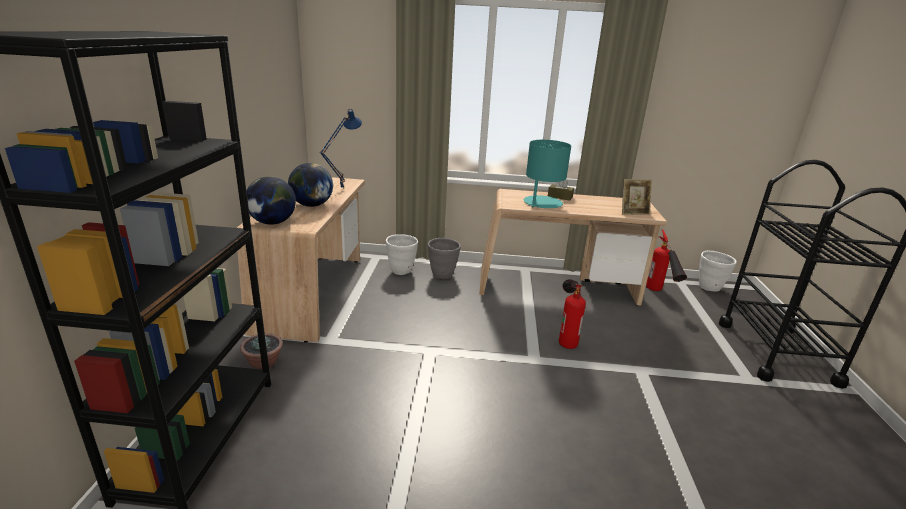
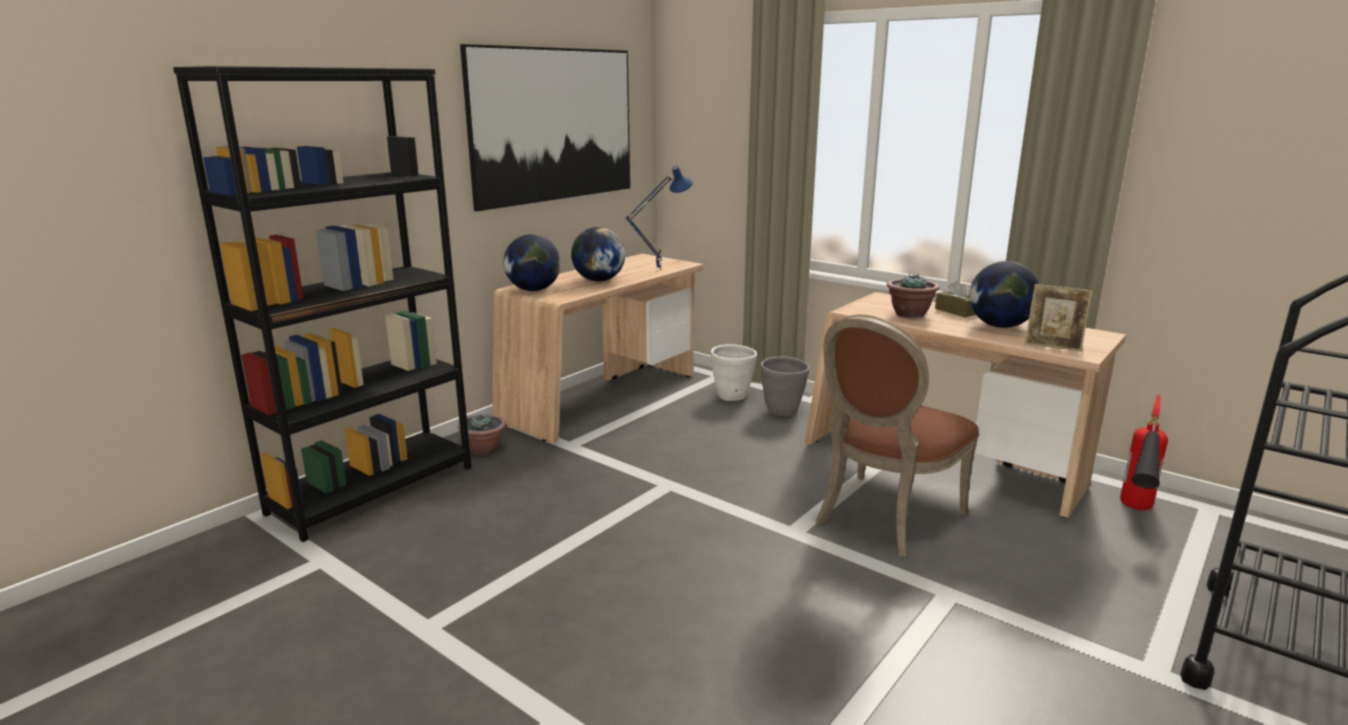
camera: 35 degrees right, 5 degrees down
(253, 78) = (554, 125): none -> picture
(542, 203) = (909, 314): turquoise table lamp -> potted plant
(566, 333) = (883, 518): fire extinguisher -> brown chair
(593, 204) = (1000, 326): none -> globe
(709, 288) = (1270, 532): white planter -> none

